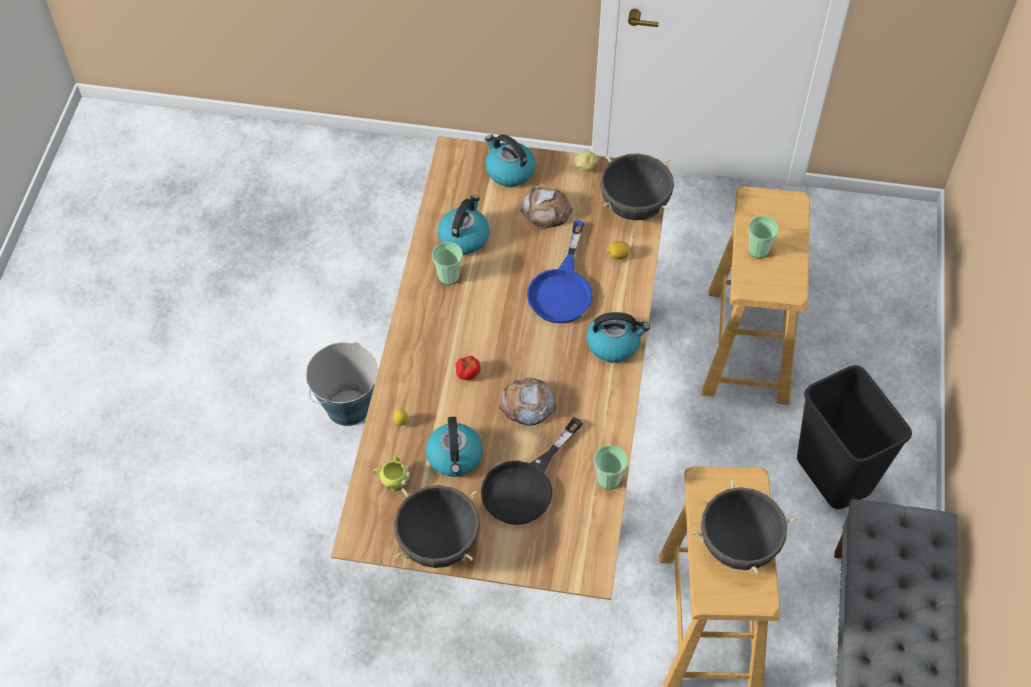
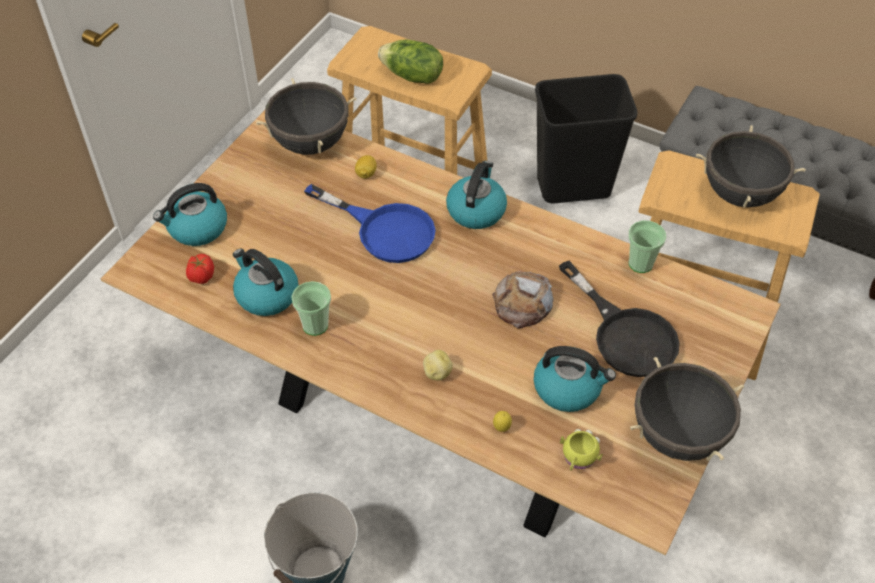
camera: 70 degrees left, 5 degrees down
(467, 373) = (459, 345): tomato -> tomato (201, 276)
(546, 210) = (273, 213): bread -> none
(585, 167) = (233, 164): potato -> potato (437, 373)
(758, 250) = (412, 76): cup -> lettuce

